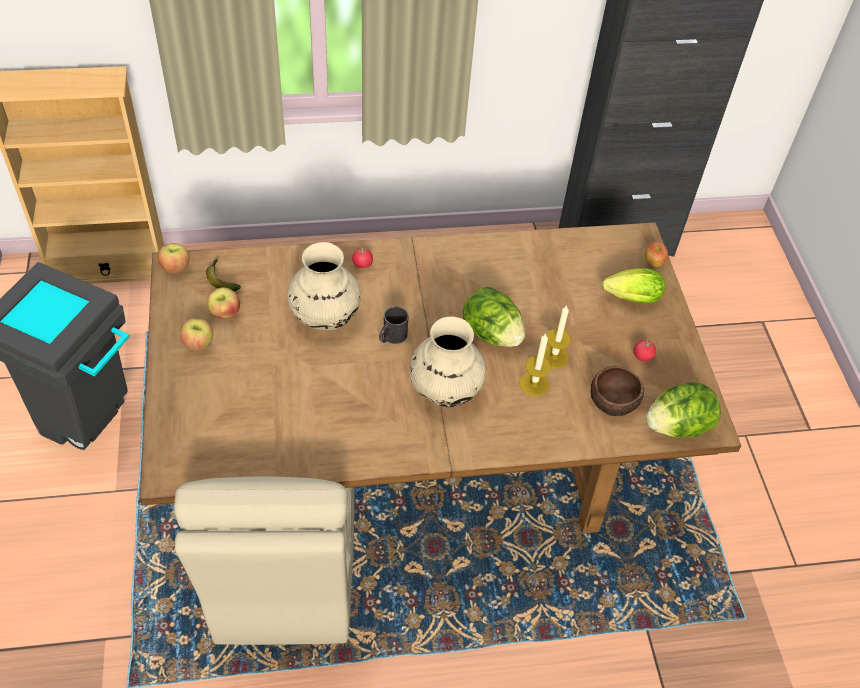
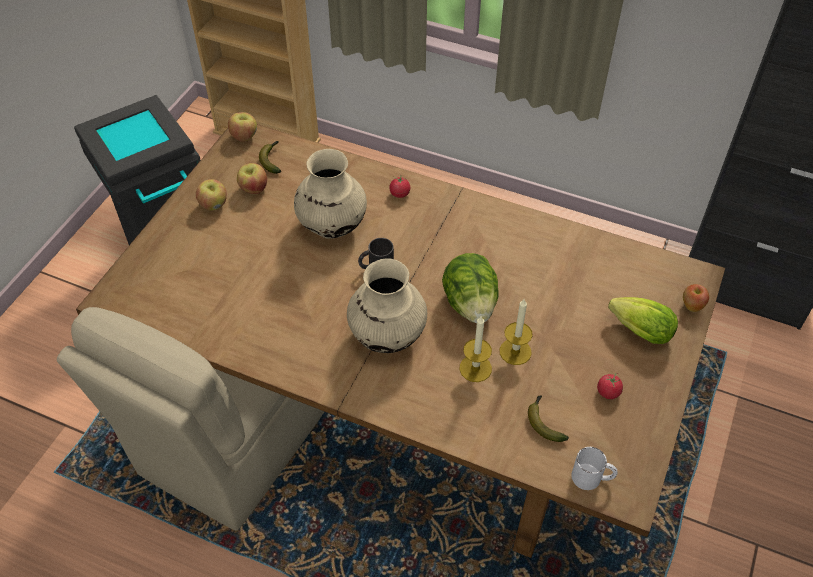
camera: 35 degrees right, 0 degrees up
(614, 401) = (544, 422): brown bowl -> banana
(677, 426) = (592, 478): lettuce -> white mug

